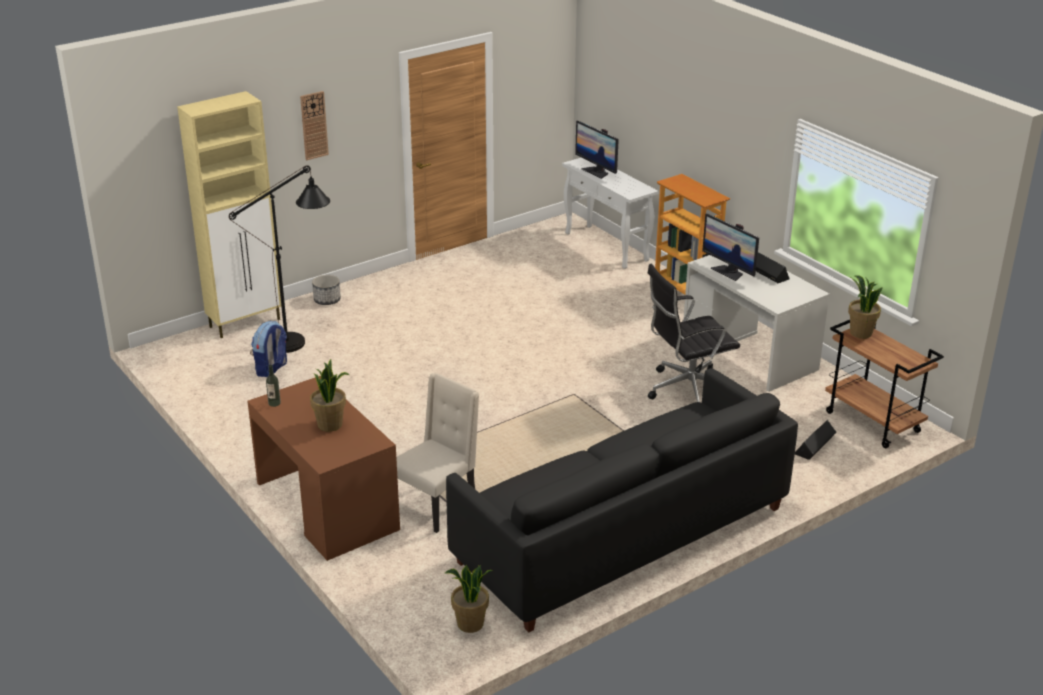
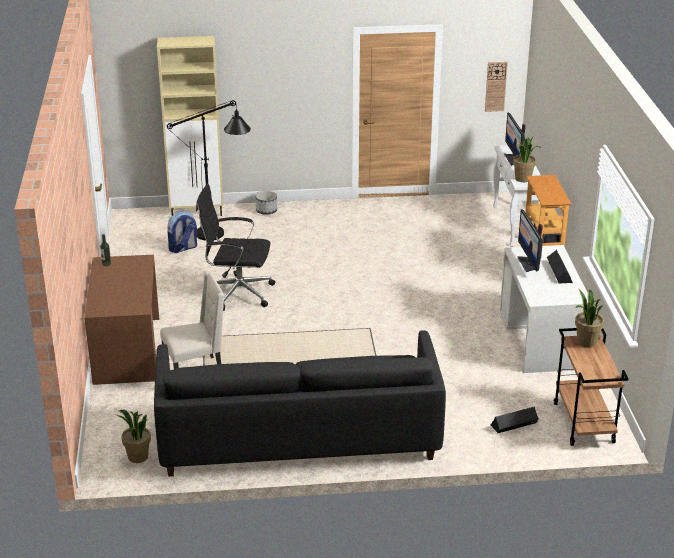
camera: 30 degrees right, 0 degrees up
(314, 125) = (272, 72): wall clock -> wall clock (495, 86)
(330, 424) = (125, 288): potted plant -> potted plant (523, 179)
(687, 390) = (459, 351): black office chair -> black office chair (237, 293)

